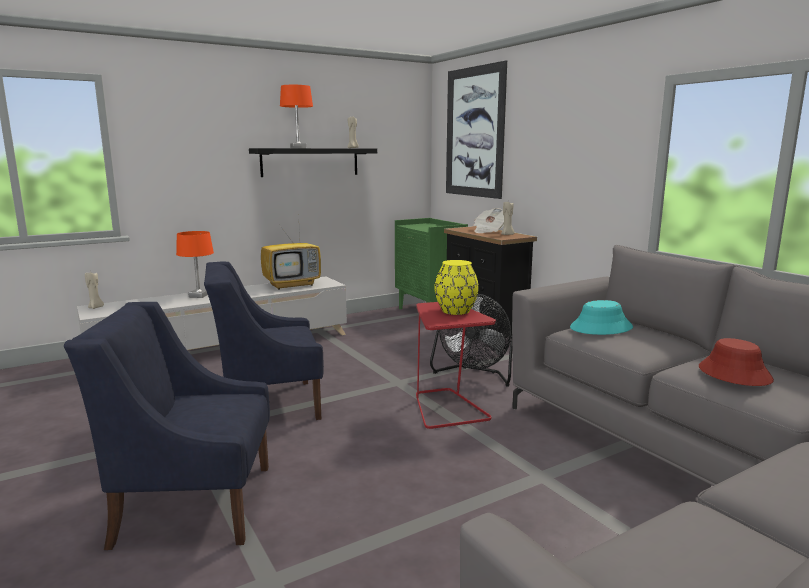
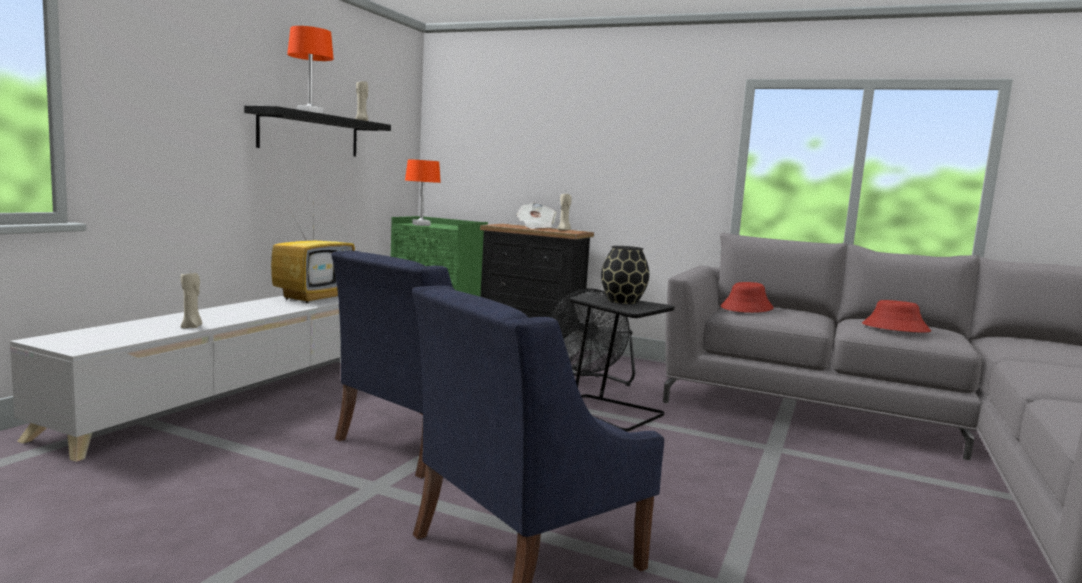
camera: 35 degrees left, 5 degrees down
(96, 307) = (58, 339): beige candle -> beige candle (192, 327)
(198, 296) = (205, 315): orange table lamp -> orange table lamp (421, 225)
(446, 408) = (610, 412): red side table -> black side table
(456, 311) = (623, 301): yellow vase -> black vase
(474, 132) = (496, 118): picture -> none
(601, 328) = (747, 308): turquoise hat -> red hat

